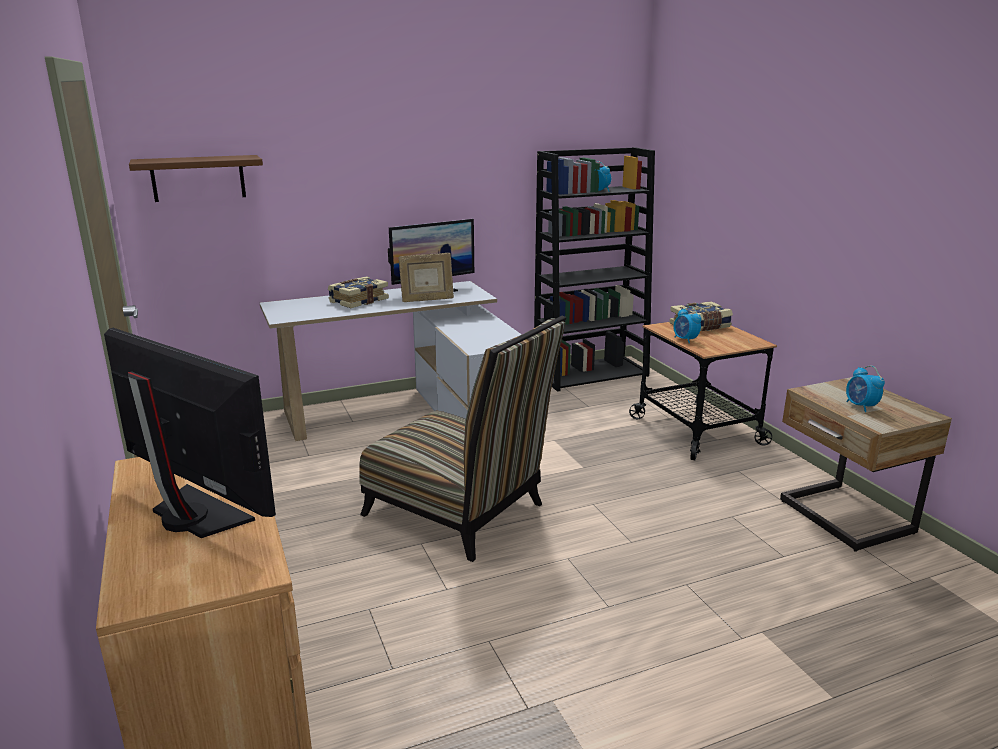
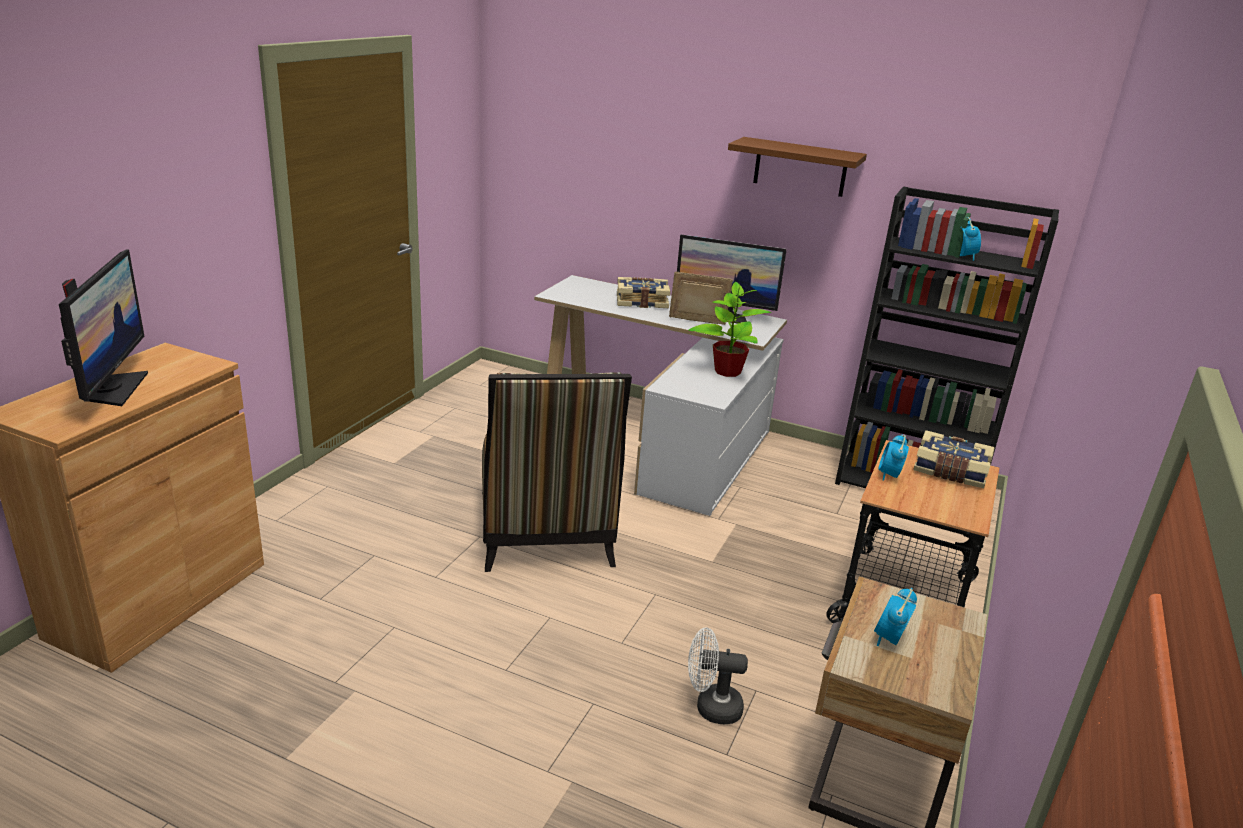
camera: 45 degrees right, 5 degrees up
(198, 178) = (543, 145): brown shelf -> brown shelf (800, 167)
(427, 300) = (697, 323): picture frame -> picture frame turned 150 degrees clockwise
(486, 326) = (727, 371): none -> potted plant
(733, 540) = (711, 707): none -> white fan

